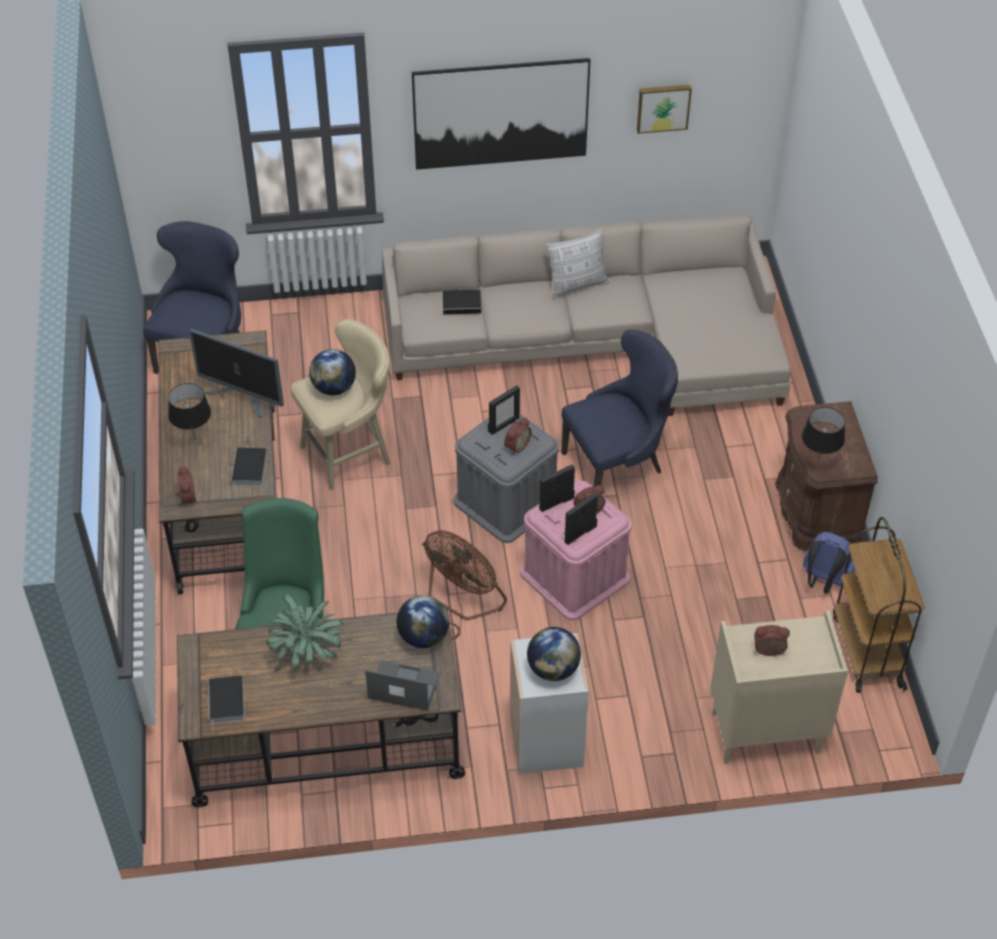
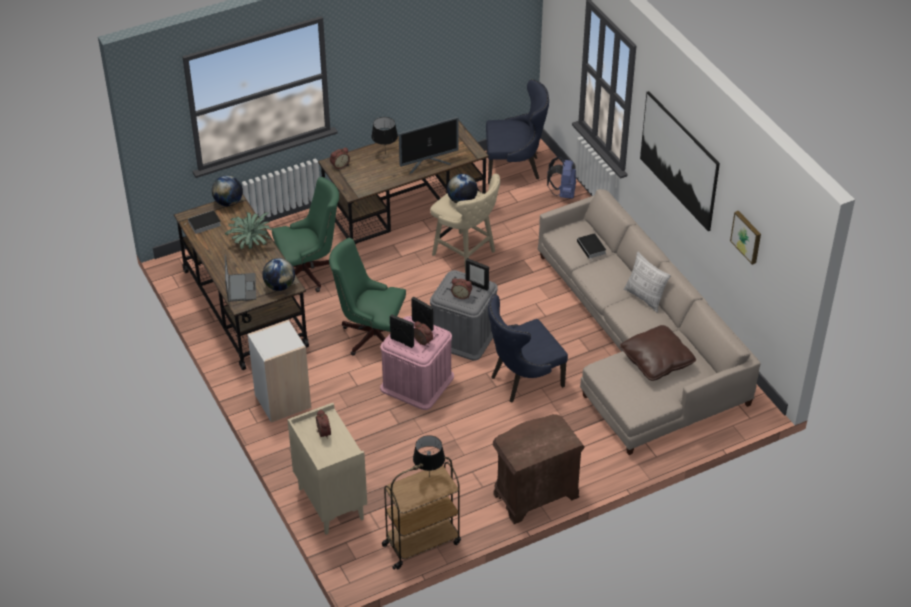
camera: 70 degrees right, 5 degrees down
(243, 397) = (428, 163): monitor -> monitor turned 120 degrees counterclockwise
(249, 470) = (372, 183): book -> none
(458, 603) = (370, 335): brown fan -> green office chair
(553, 669) = (274, 342): globe -> globe (228, 202)
(617, 464) = (523, 380): blue chair -> blue chair turned 105 degrees clockwise
(694, 308) = (656, 361): none -> brown pillow
(817, 462) = (512, 437): black table lamp -> black table lamp (429, 476)
(823, 581) = (472, 509): blue backpack -> blue backpack (563, 193)

